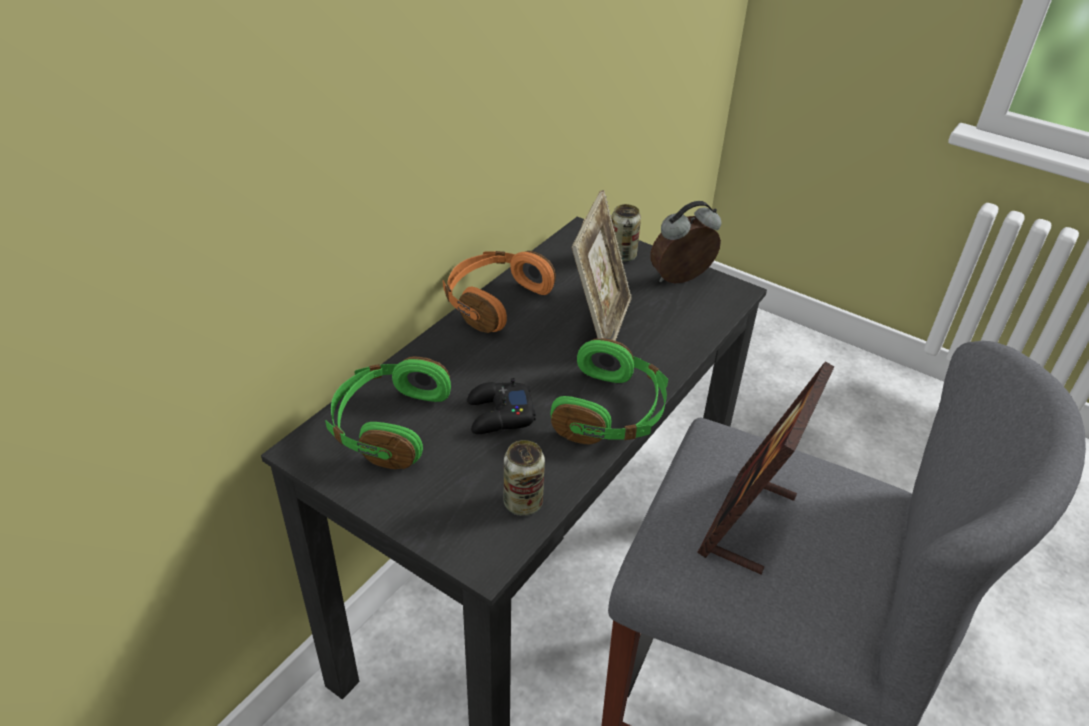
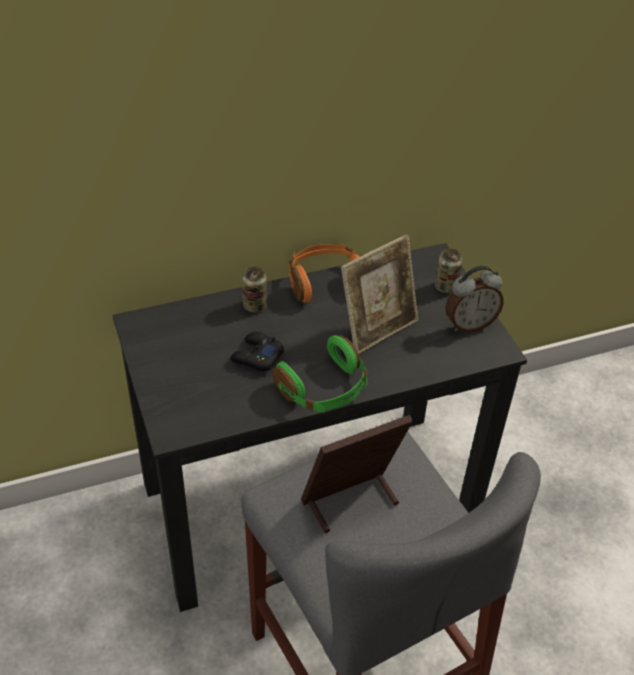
camera: 35 degrees right, 5 degrees up
(388, 425) = (190, 331): green headphones -> none
(523, 503) = (219, 414): can -> can (254, 306)
(682, 280) = (469, 324): alarm clock -> alarm clock turned 150 degrees clockwise

